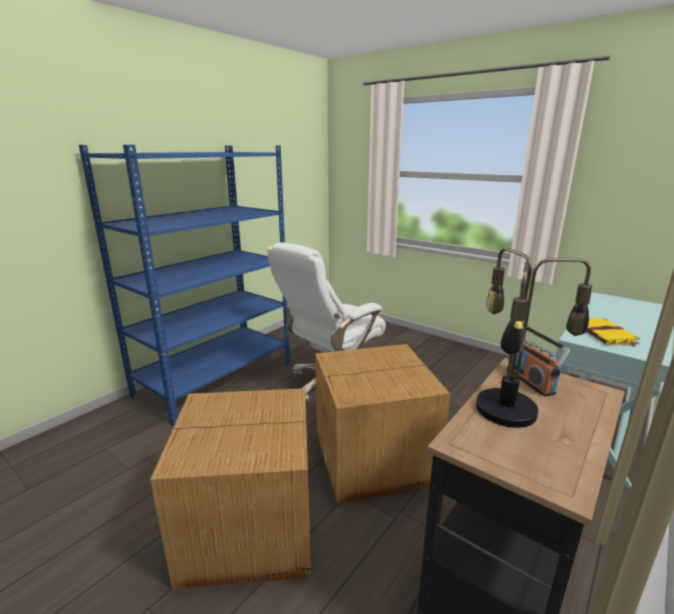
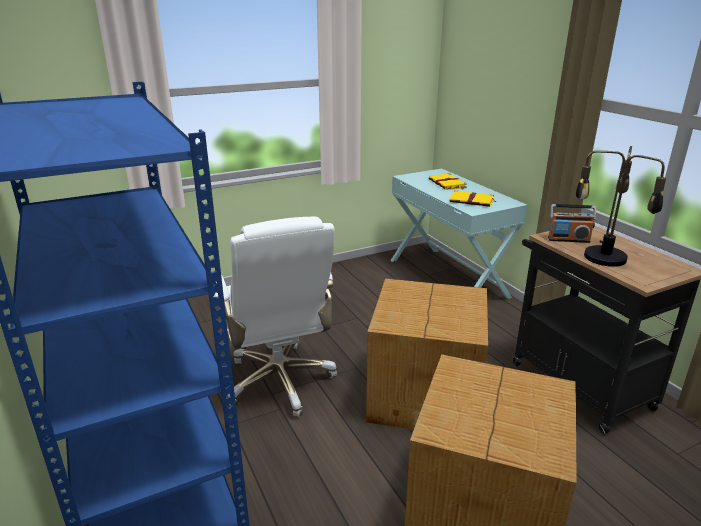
camera: 65 degrees left, 5 degrees up
(630, 316) = (447, 184): none -> yellow book

